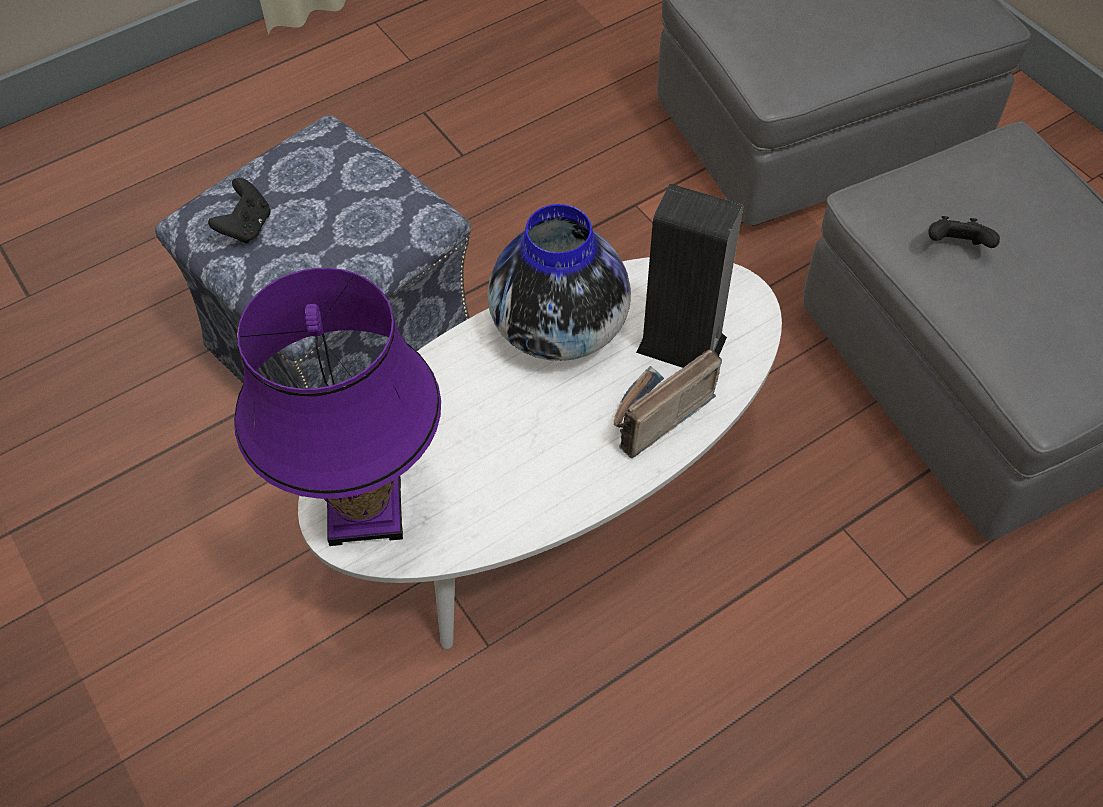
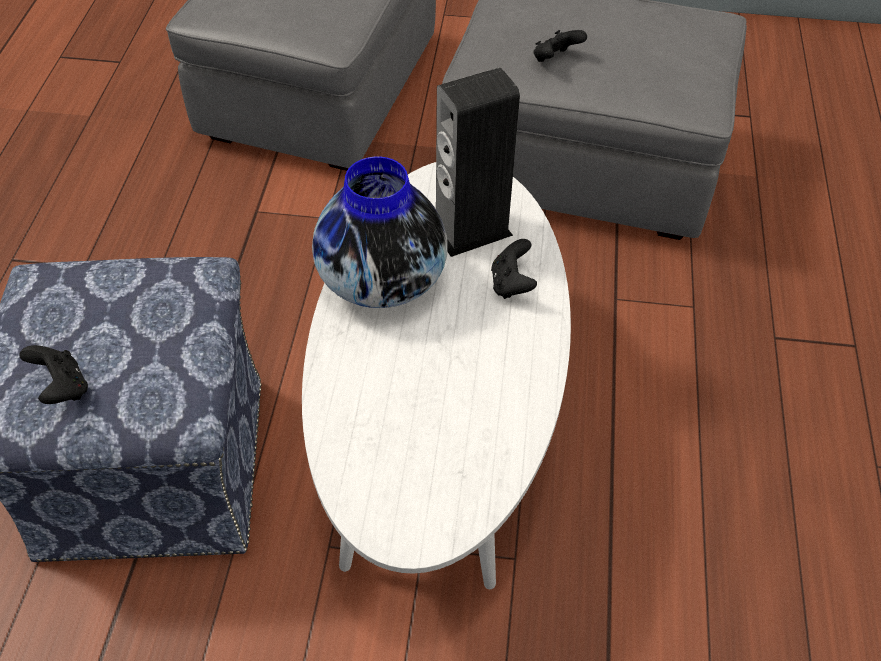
camera: 50 degrees left, 5 degrees down
(365, 511) = (414, 507): purple table lamp -> none
(652, 415) = (511, 284): radio -> black game controller

